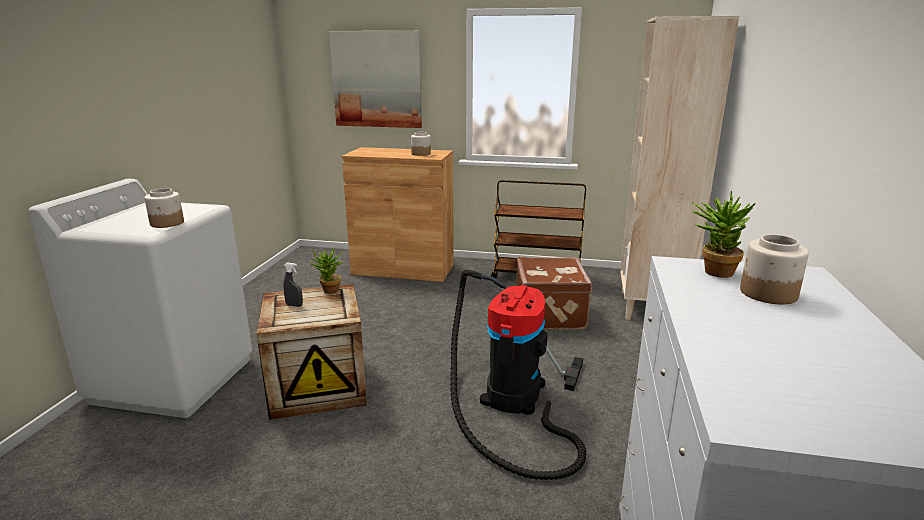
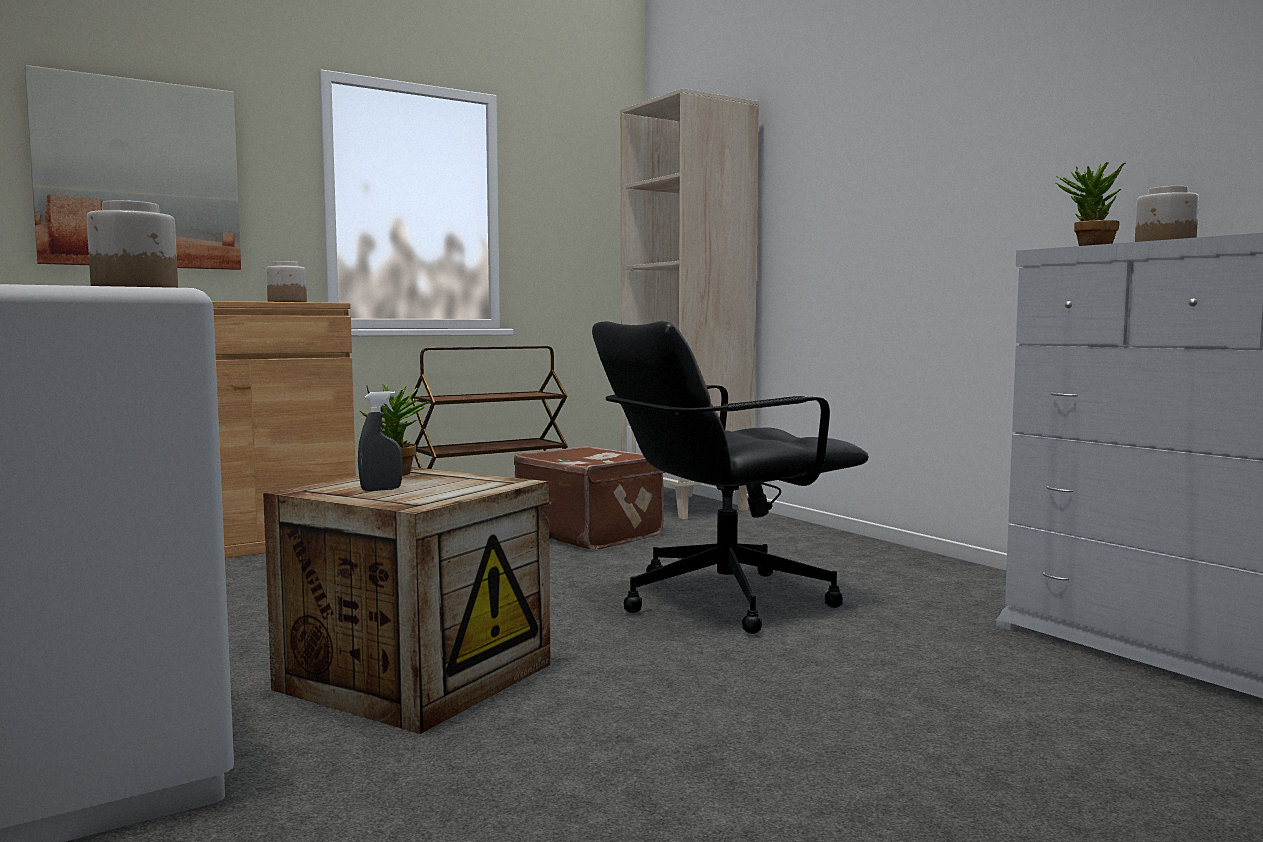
camera: 45 degrees left, 15 degrees down
(513, 399) = (722, 600): vacuum cleaner -> black office chair

